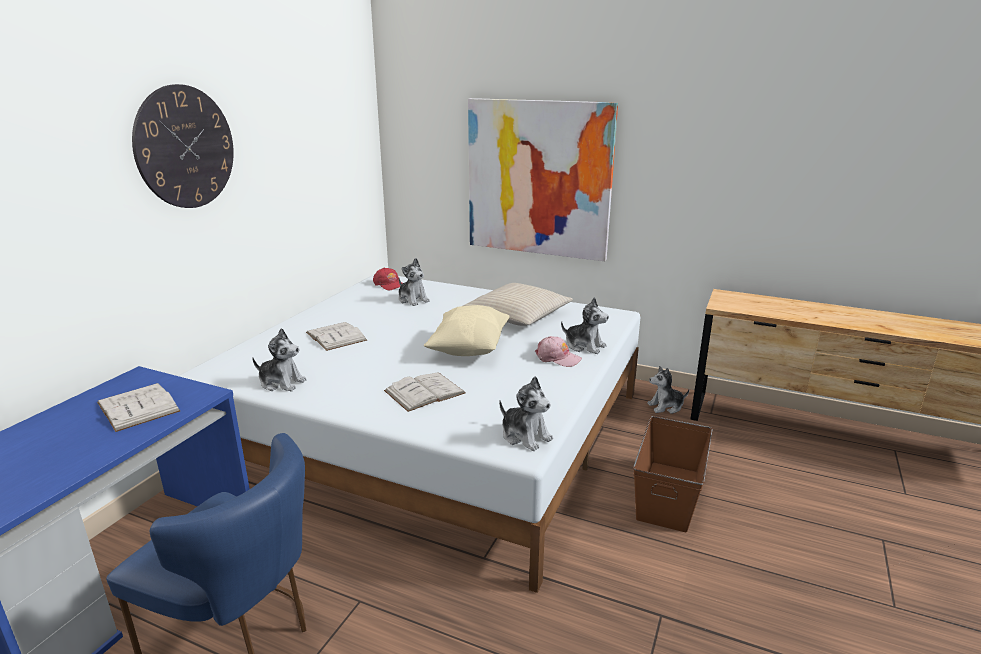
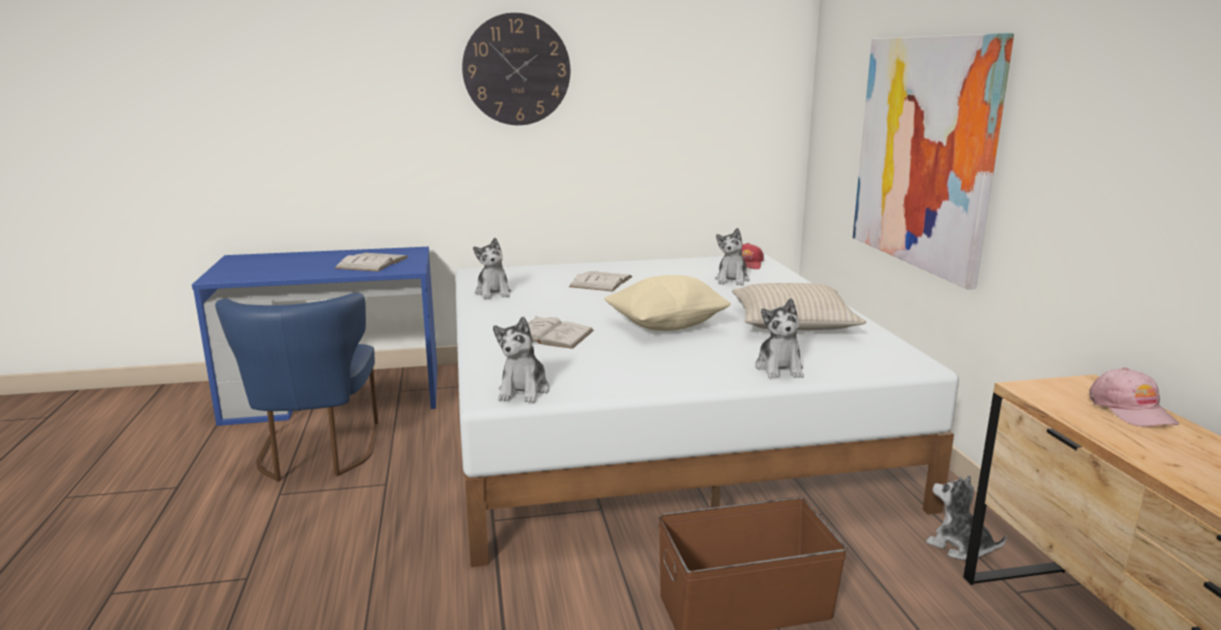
camera: 55 degrees right, 5 degrees down
(557, 358) = (721, 363): pink cap -> pink cap (1131, 410)

